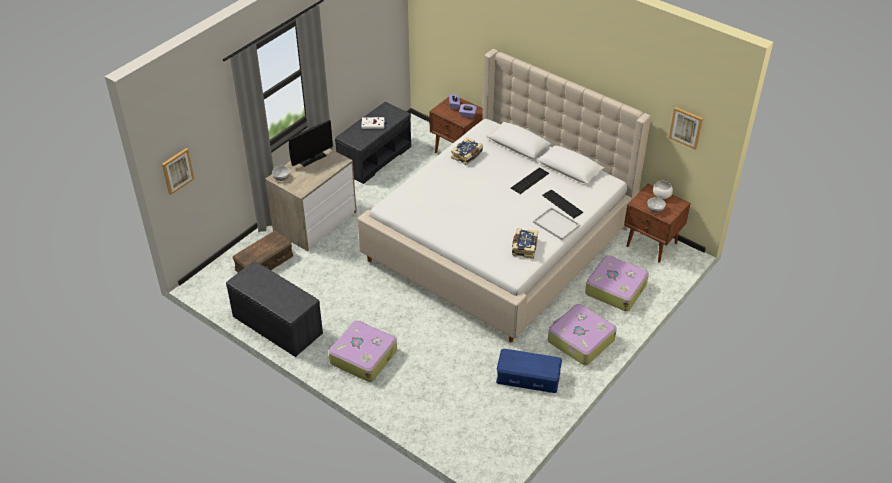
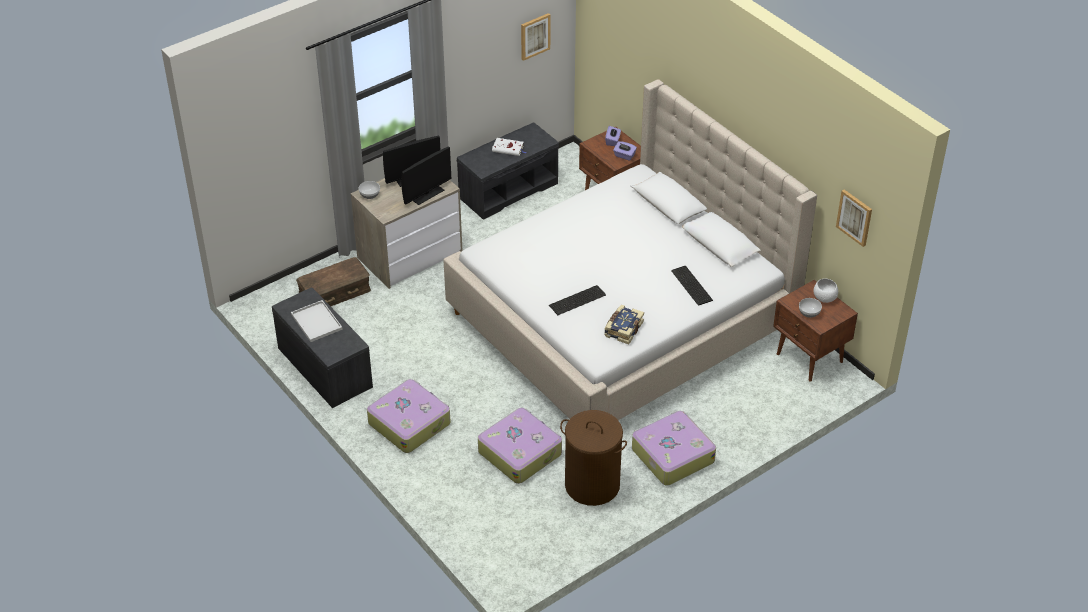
camera: 15 degrees right, 0 degrees up
(177, 171) = (238, 167): picture -> picture (534, 36)
(327, 169) = (426, 194): none -> monitor
(467, 155) = (600, 206): book -> none
(528, 377) = (592, 485): blue storage box -> brown laundry basket
(530, 181) = (664, 250): keyboard -> keyboard (578, 300)
(555, 224) = (672, 308): white tray -> white tray (315, 321)
(615, 288) = (741, 402): suitcase -> suitcase (520, 452)

